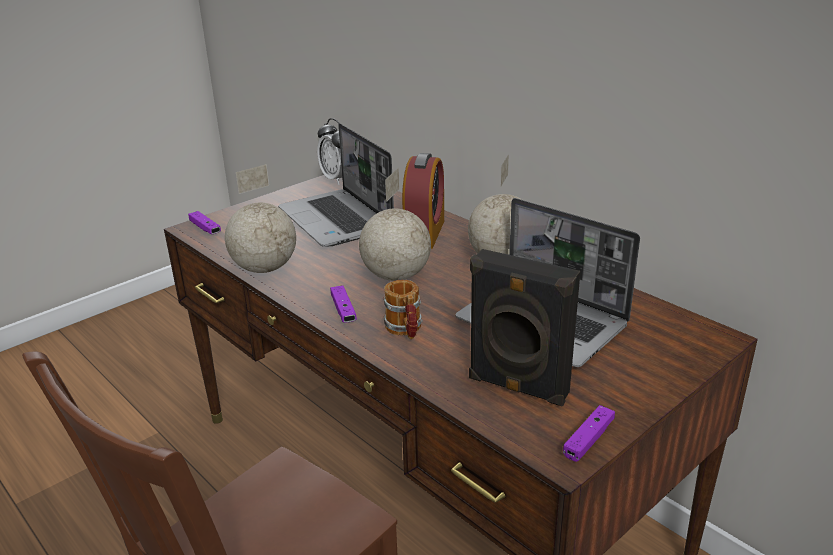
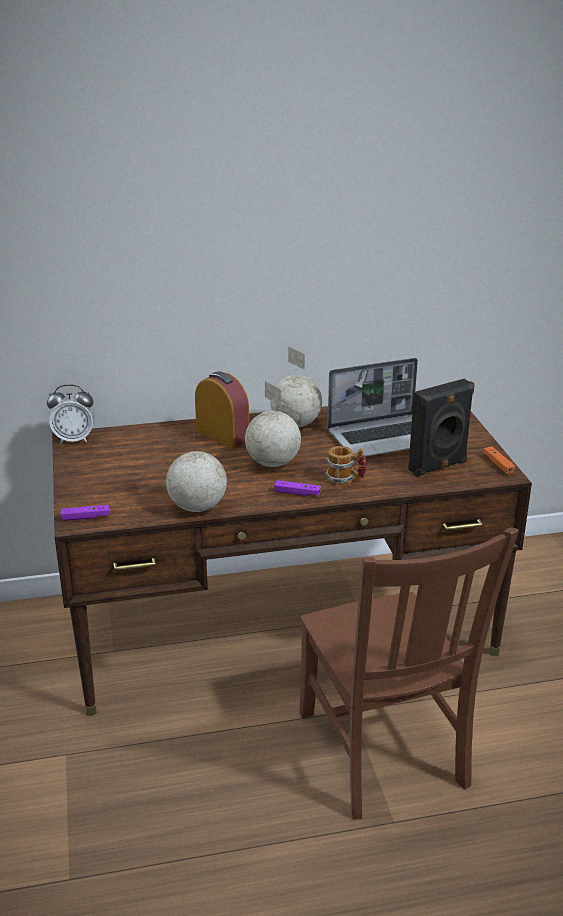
camera: 60 degrees left, 0 degrees up
(337, 220) = (154, 460): laptop -> none
(588, 439) = (498, 464): purple game controller -> orange game controller

